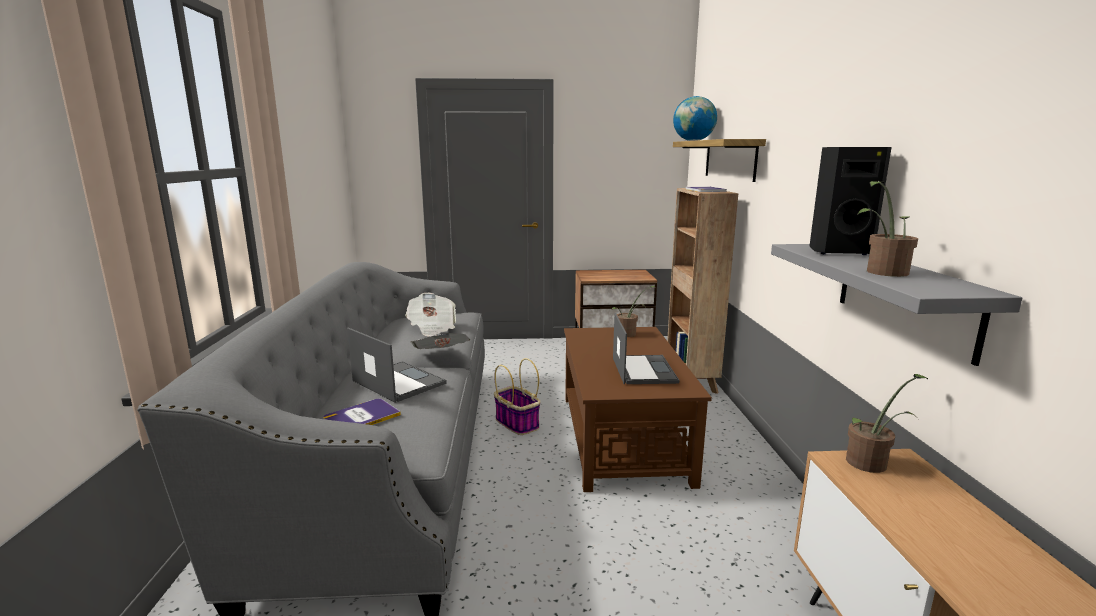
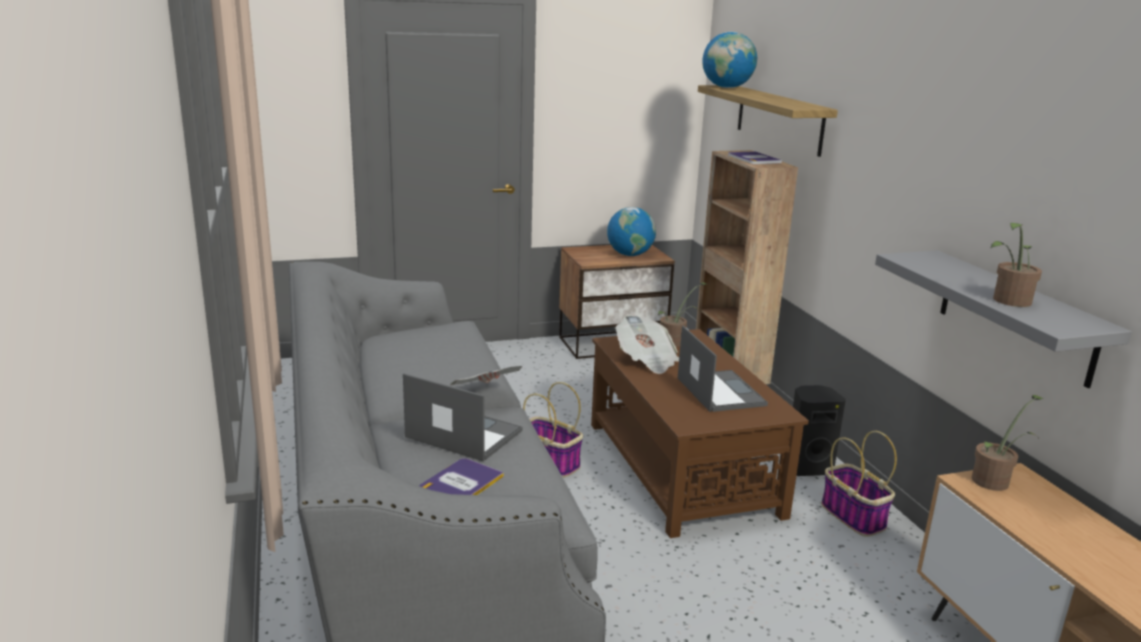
camera: 15 degrees left, 5 degrees up
(432, 328) = (437, 351): newspaper -> newspaper (646, 360)
(624, 275) = (630, 255): none -> globe
(763, 493) = (854, 517): none -> basket
(838, 251) = (948, 266): black speaker -> black speaker (807, 467)

